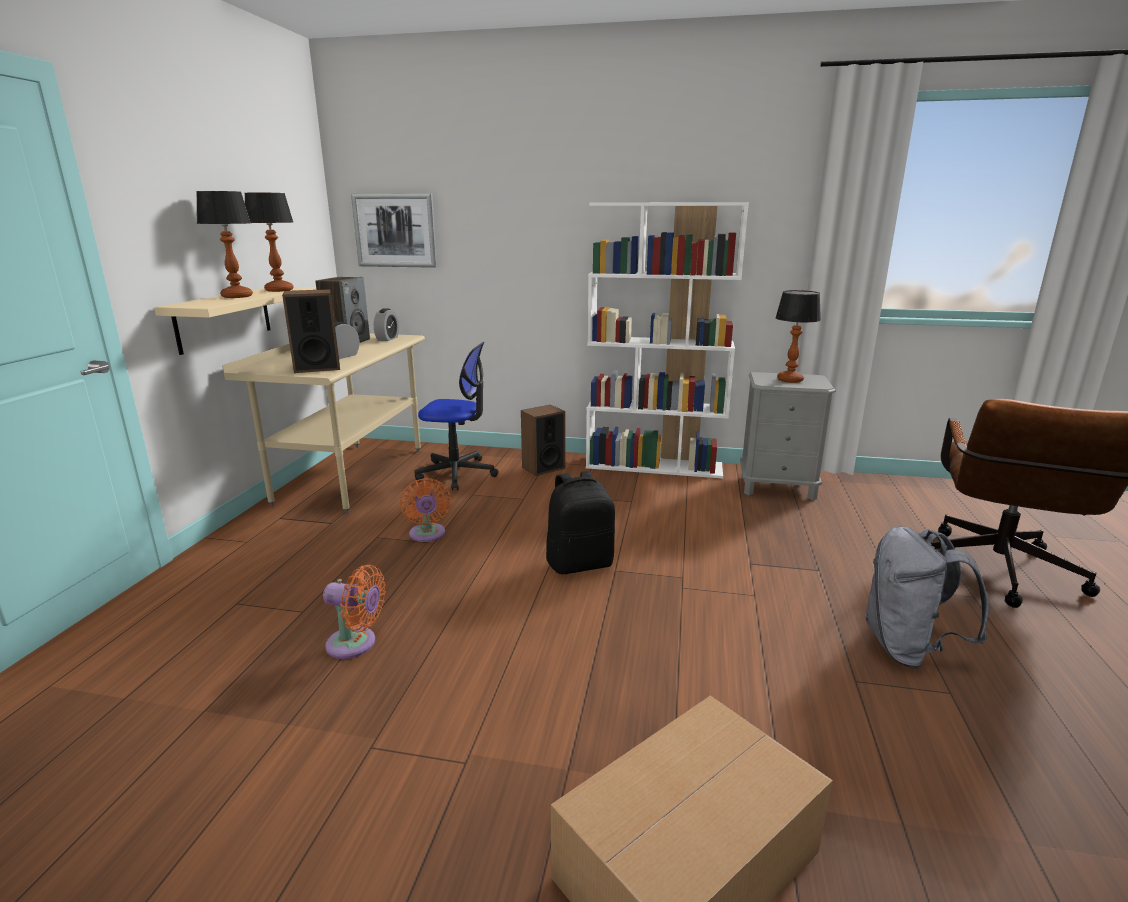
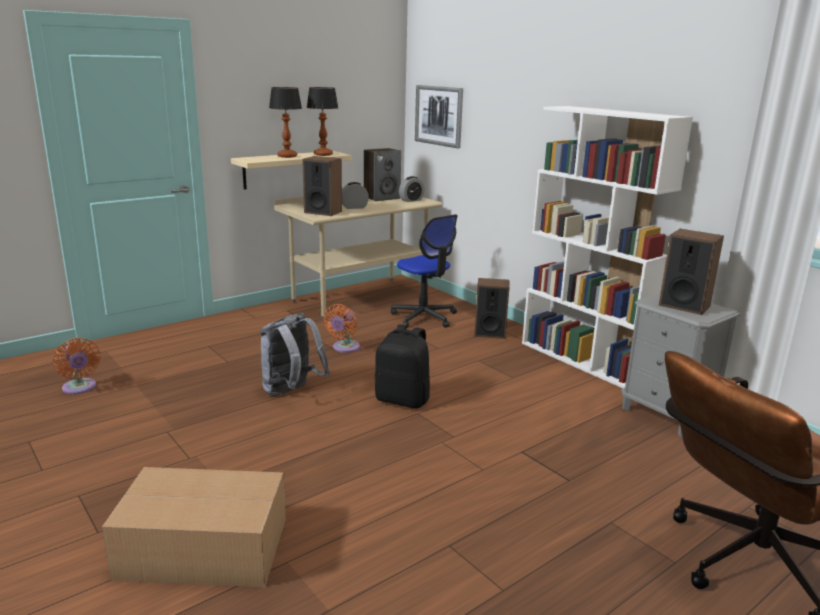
camera: 40 degrees right, 0 degrees up
(356, 644) = (226, 387): orange fan -> orange fan (80, 388)
(790, 380) = (684, 305): table lamp -> speaker
(908, 649) = (529, 554): grey backpack -> grey backpack (291, 392)

